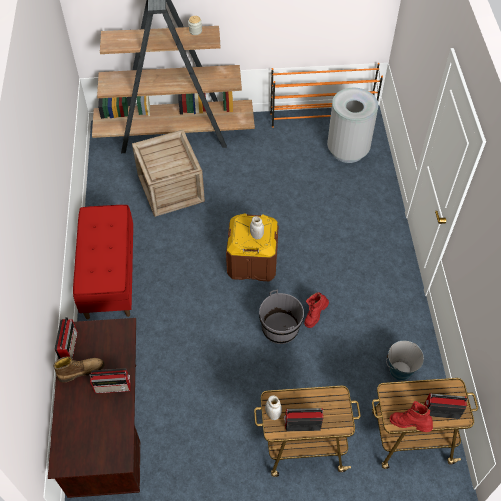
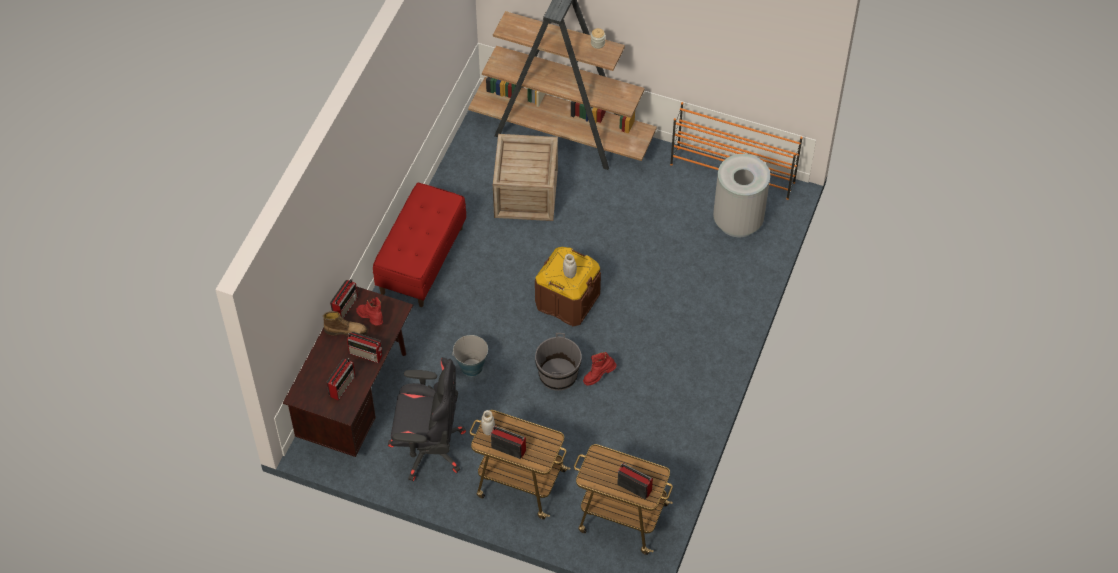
camera: 25 degrees right, 0 degrees up
(104, 430) = (342, 385): none -> radio
(201, 448) = (428, 448): none -> black office chair
(400, 370) = (650, 458): bucket -> bucket (471, 367)
(409, 424) = (599, 485): red boot -> red boot (371, 319)

